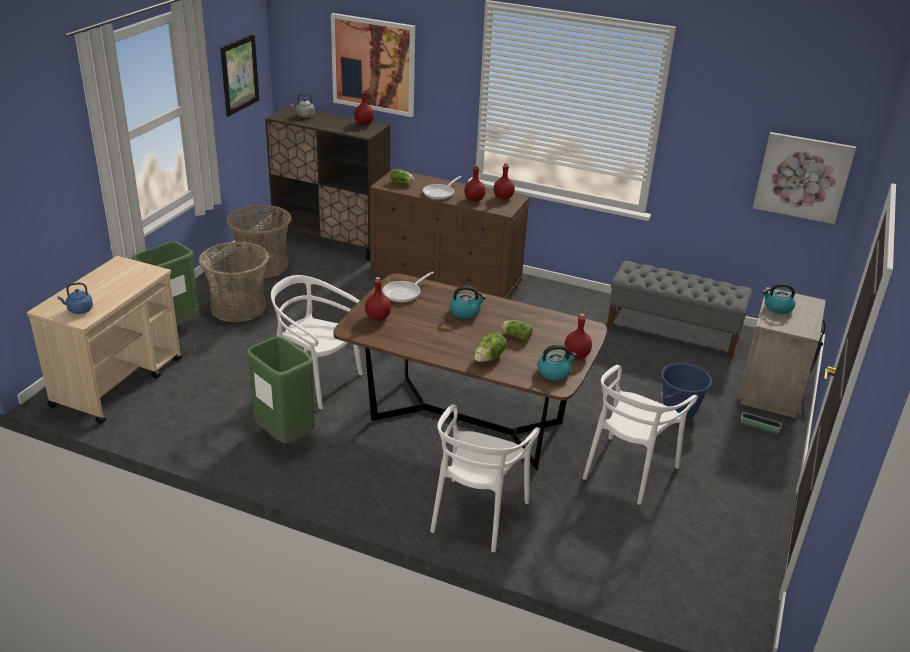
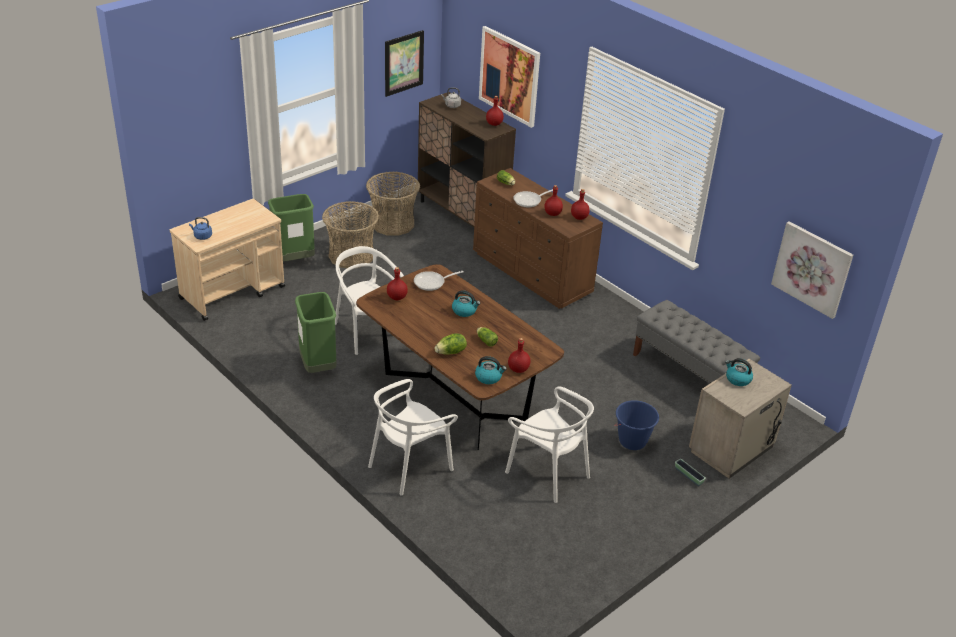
camera: 25 degrees right, 5 degrees up
(628, 470) = (548, 473): white chair -> white chair turned 105 degrees counterclockwise

